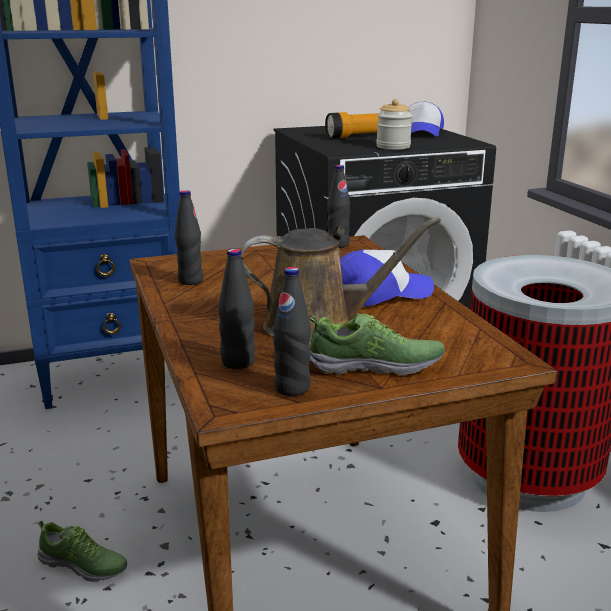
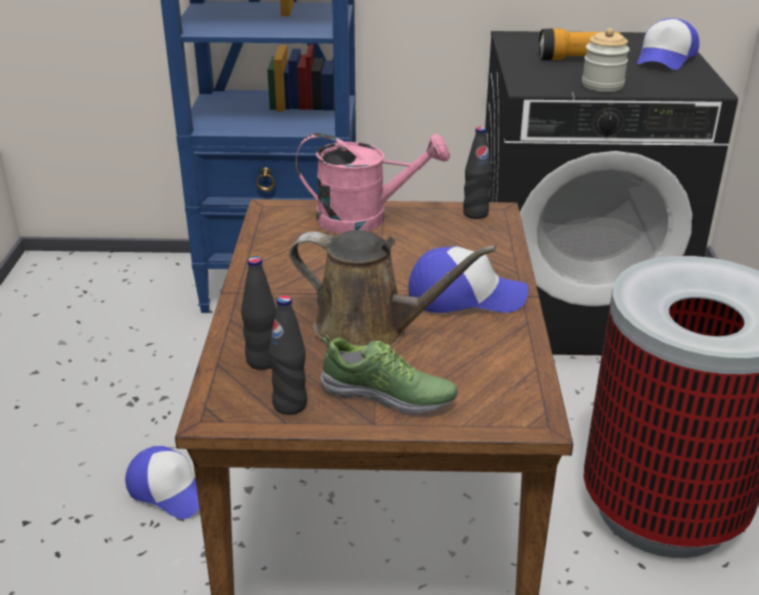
camera: 20 degrees right, 10 degrees up
(84, 566) = (170, 490): shoe -> cap
(190, 281) = (288, 242): black bottle -> none
(247, 258) = (365, 219): none -> pink watering can

